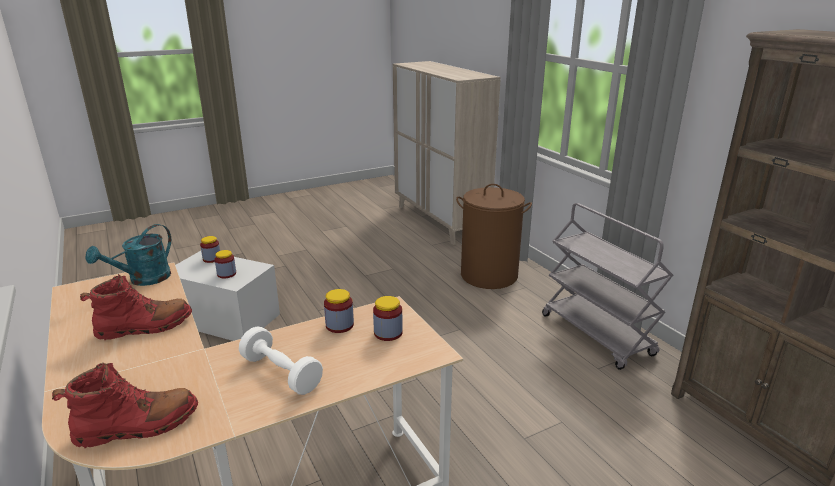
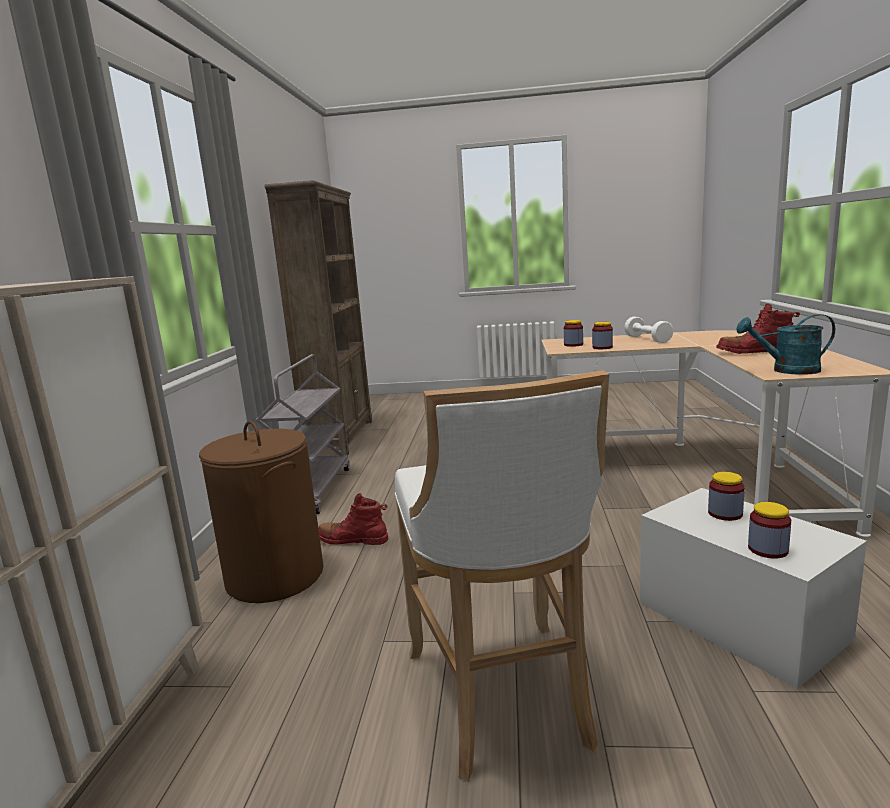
camera: 145 degrees left, 10 degrees down
(137, 426) = (727, 334): red boot -> red boot (353, 540)
(143, 280) = (787, 370): turquoise watering can -> turquoise watering can turned 150 degrees counterclockwise
(327, 266) = (503, 699): none -> white stool

